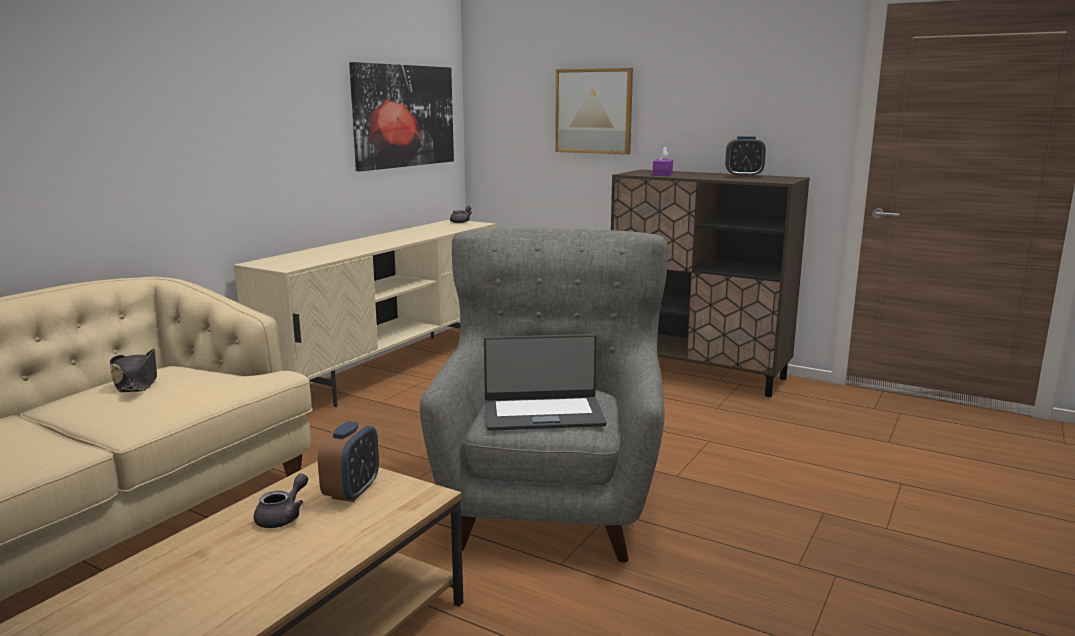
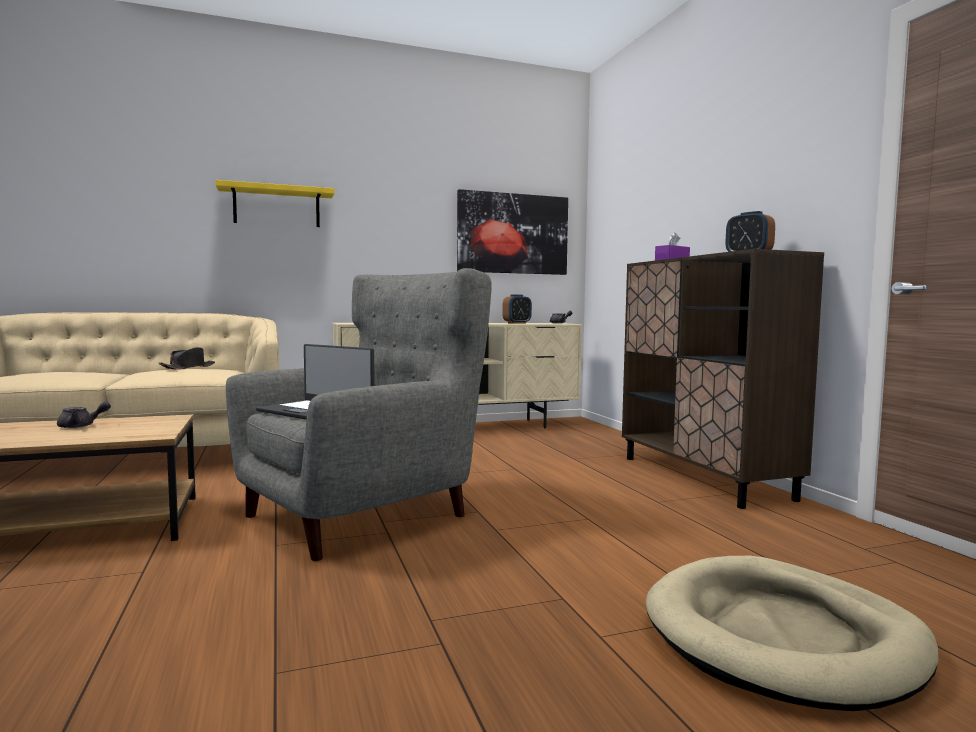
camera: 40 degrees right, 10 degrees down
(143, 100) = (277, 207): none -> yellow shelf
(352, 491) = (138, 426): alarm clock -> alarm clock (517, 323)
(594, 111) = (658, 217): picture -> none
(944, 487) = (782, 637): none -> beige dog bed

